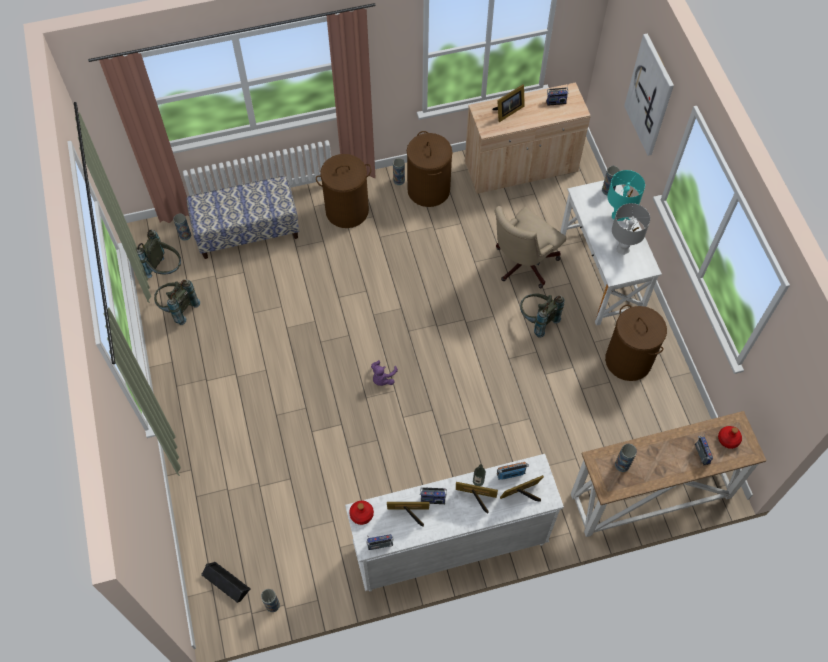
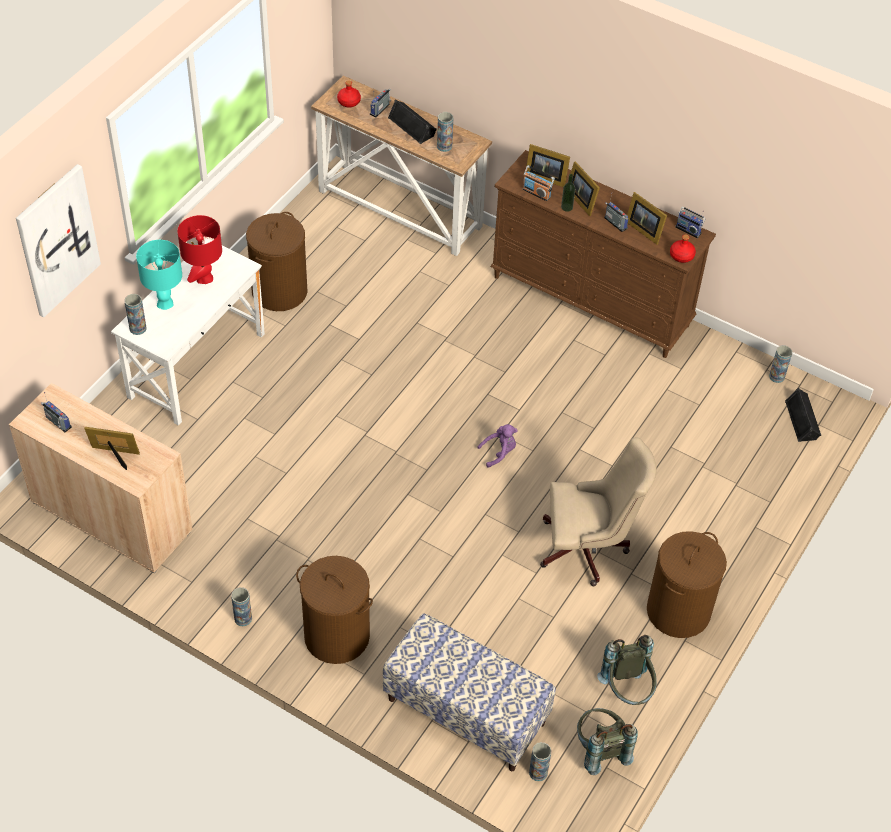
camera: 135 degrees left, 10 degrees down
(428, 190) = (229, 580): brown laundry basket -> brown laundry basket (678, 611)
(449, 545) = (591, 301): white dresser -> brown dresser
(522, 264) = (249, 432): beige office chair -> beige office chair (588, 549)
(537, 320) = (305, 379): grey backpack -> none
(623, 248) = (204, 278): grey table lamp -> red table lamp
(664, 461) = (412, 126): none -> black speaker

